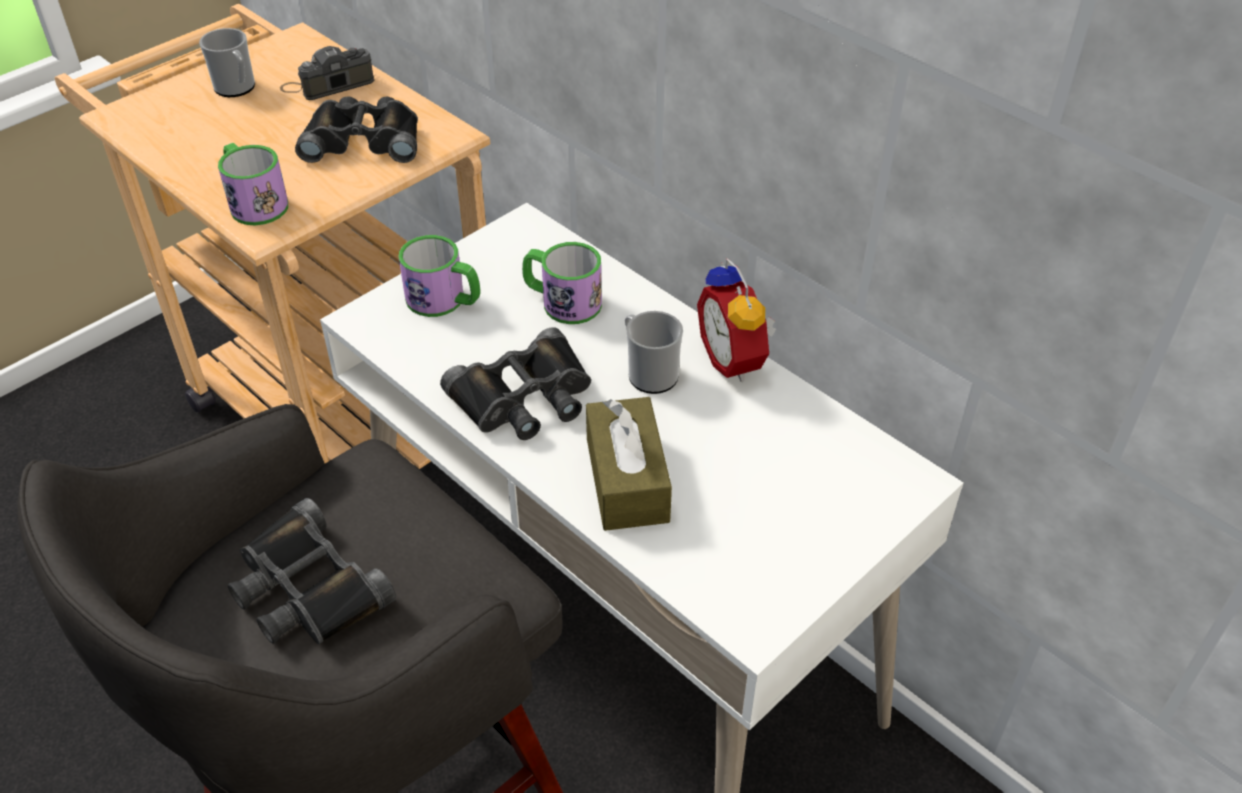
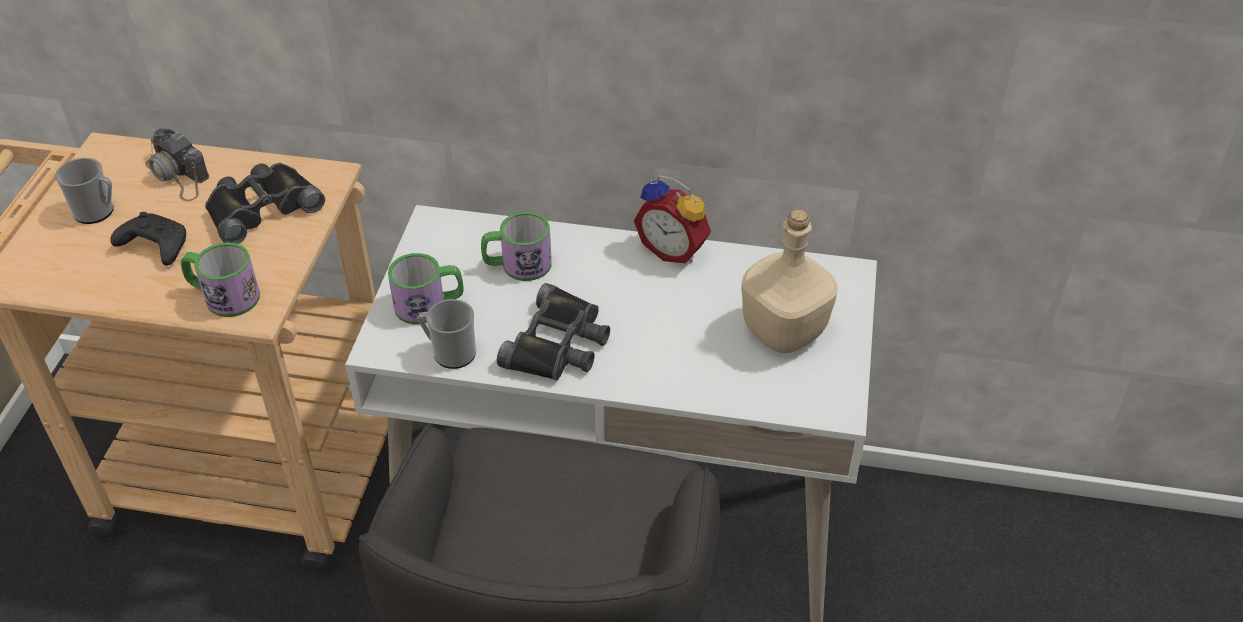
camera: 35 degrees left, 0 degrees up
(247, 136) = (154, 247): none -> black game controller
(306, 588) = (540, 545): black binoculars -> none
(328, 84) = (178, 175): camera -> camera turned 75 degrees counterclockwise
(627, 480) = (679, 362): brown tissue box -> none
(649, 373) = (626, 286): mug -> mug (450, 352)
(773, 508) = (785, 332): none -> beige bottle

